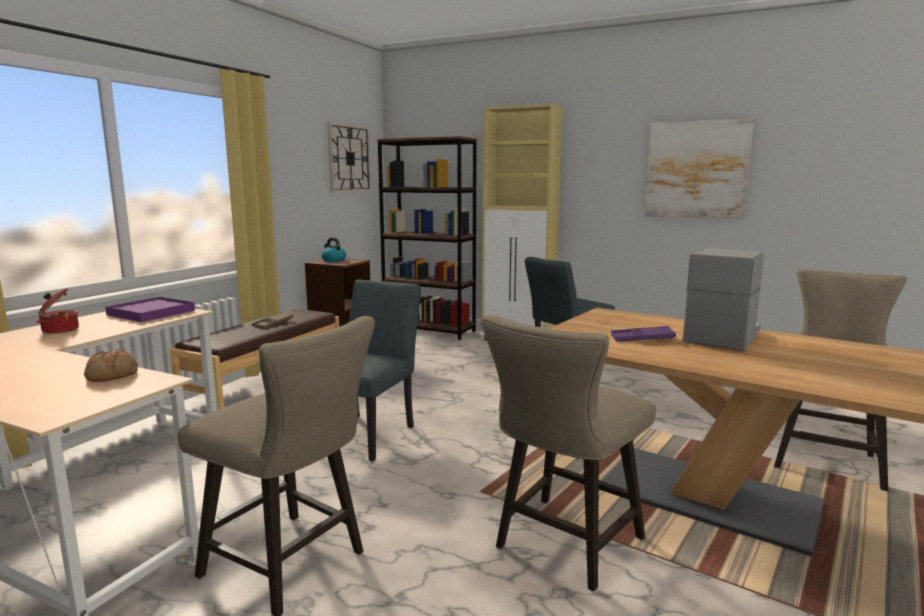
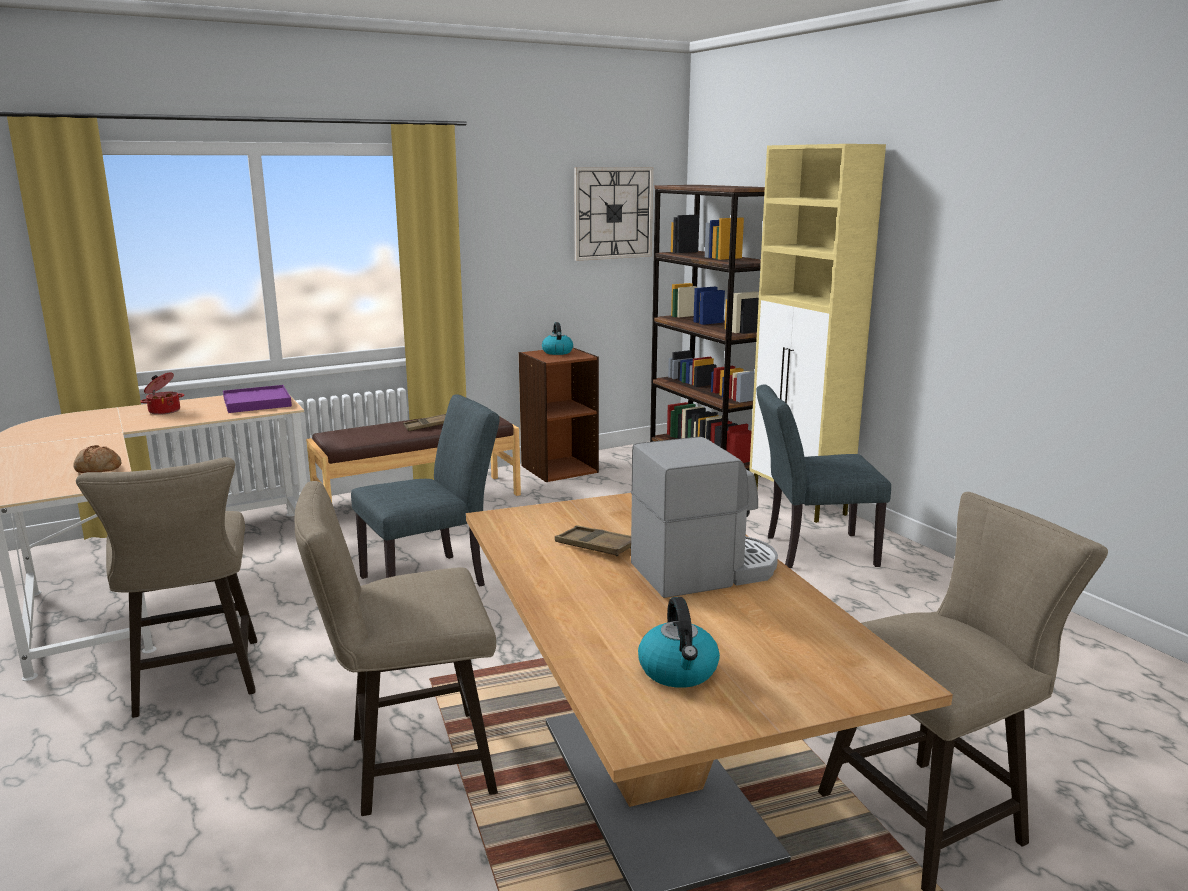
camera: 35 degrees right, 5 degrees up
(642, 339) = (596, 546): purple tray -> brown tray
(696, 170) = (1071, 268): picture -> none
(847, 375) = (679, 671): none -> kettle

